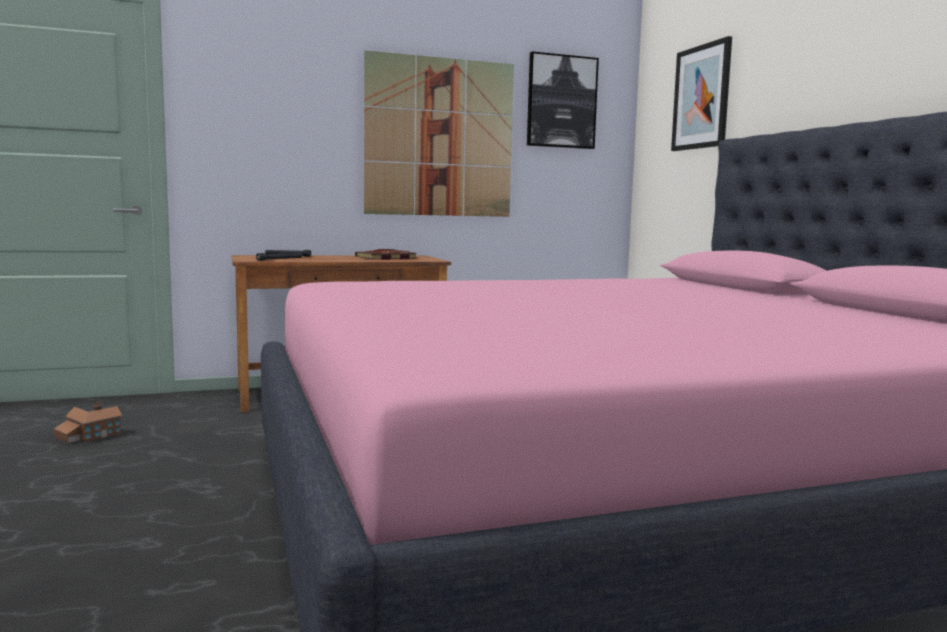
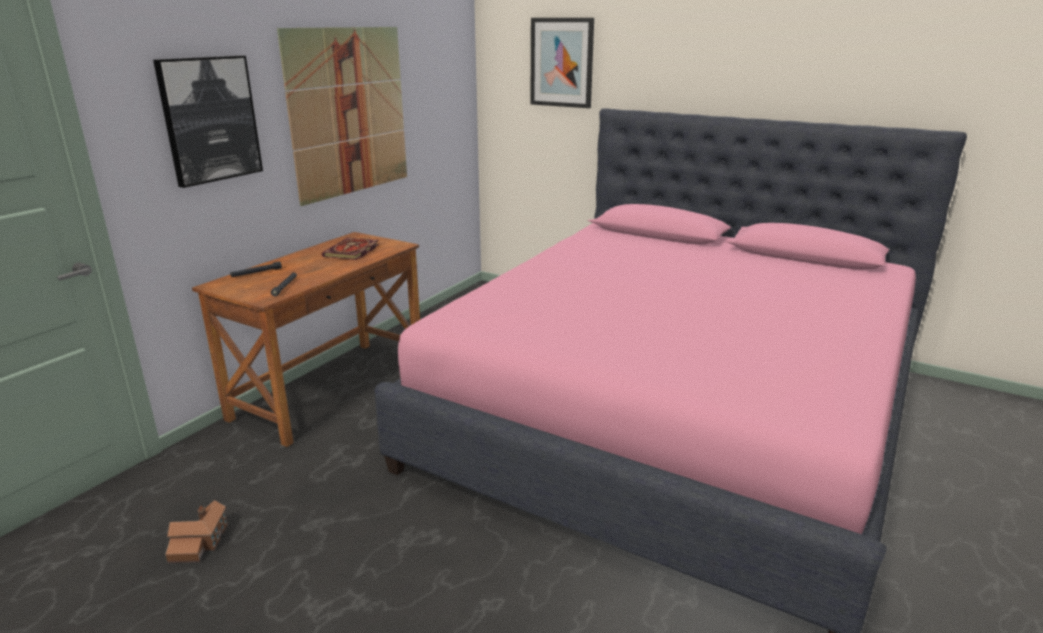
camera: 40 degrees left, 15 degrees up
(561, 102) = (430, 59): picture -> picture (210, 119)

